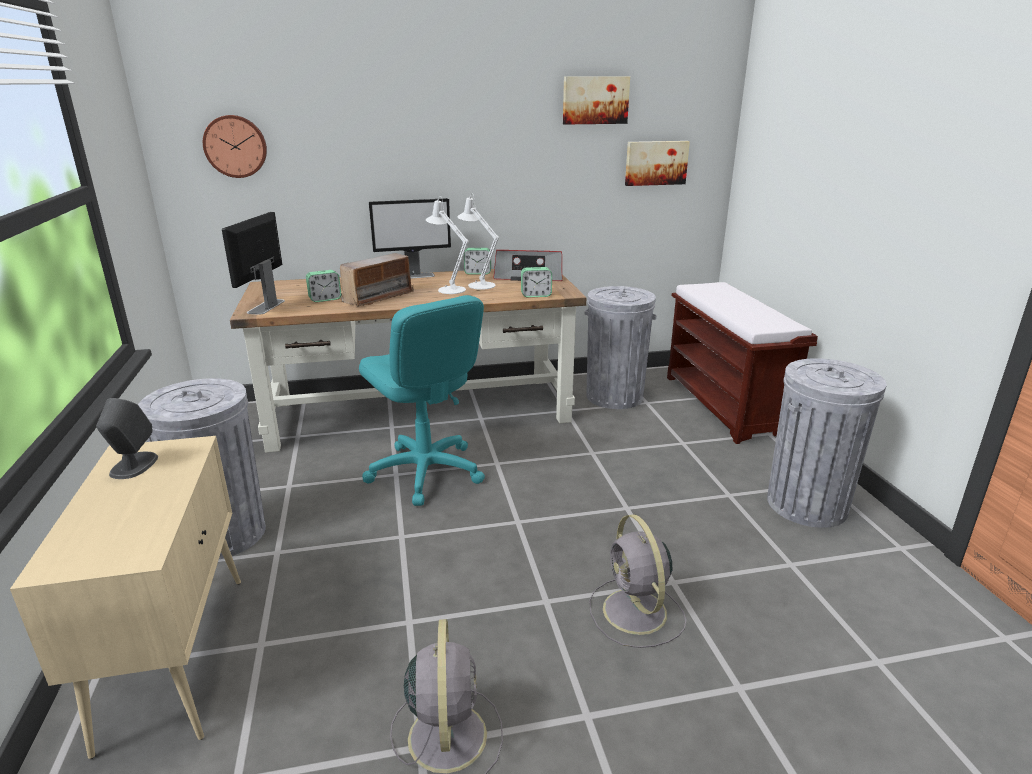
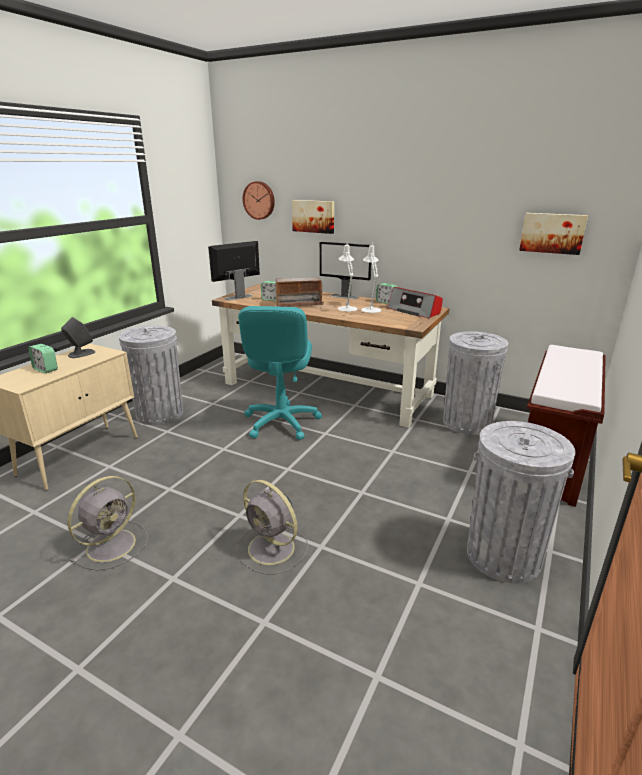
camera: 40 degrees right, 0 degrees up
(536, 295) = (390, 323): alarm clock -> alarm clock (46, 369)
(595, 100) = (498, 176): picture -> picture (313, 216)
(636, 613) = (273, 549): grey fan -> grey fan turned 75 degrees counterclockwise

